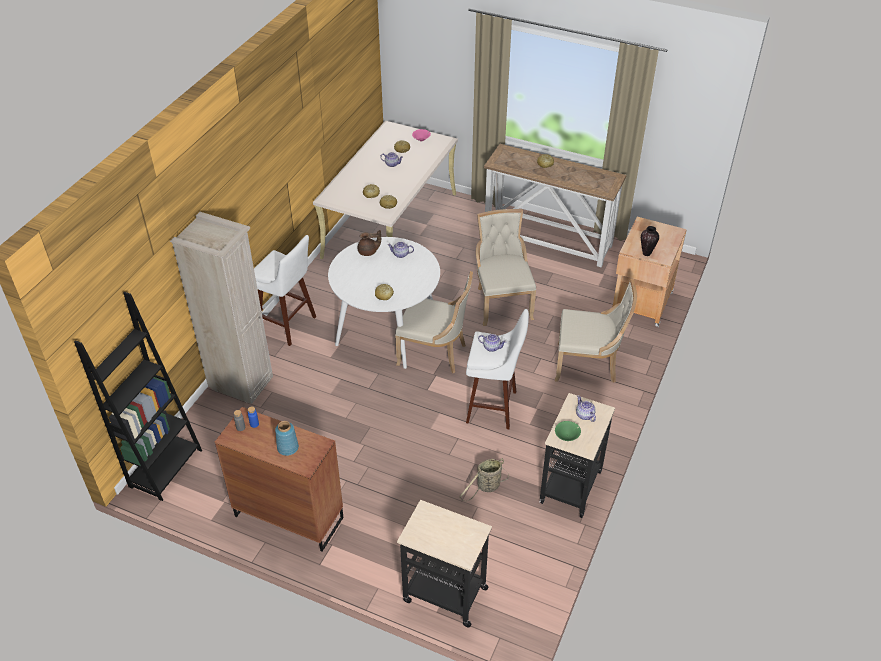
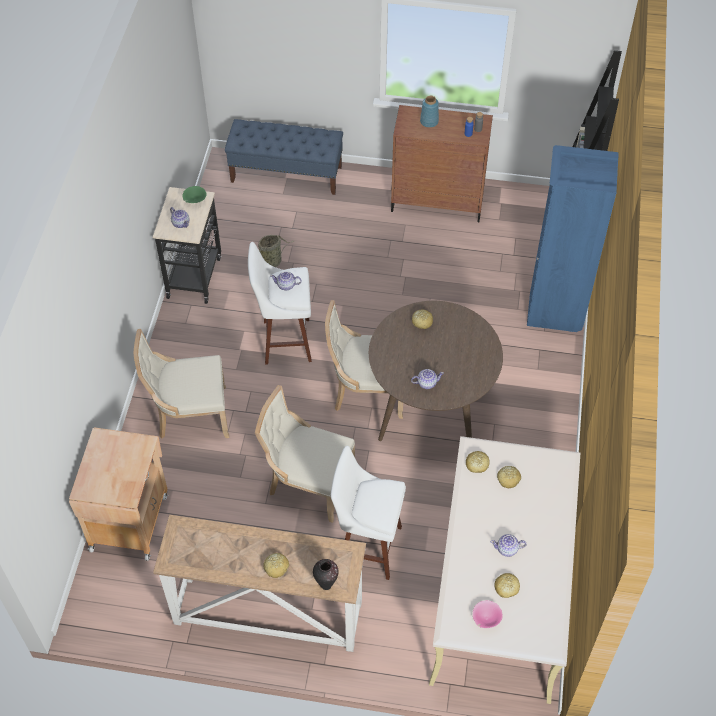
camera: 165 degrees right, 10 degrees up
(242, 382) = (554, 312): beige cabinet -> blue cabinet
(288, 325) = (546, 391): white stool -> white stool (367, 546)
(368, 252) = (466, 378): brown teapot -> none
(387, 332) = (430, 408): white dining table -> brown dining table
(443, 595) = (286, 174): cart -> blue bench
(502, 302) = (307, 483): beige chair -> beige chair turned 135 degrees clockwise
(646, 253) = (122, 441): vase -> vase (325, 584)

